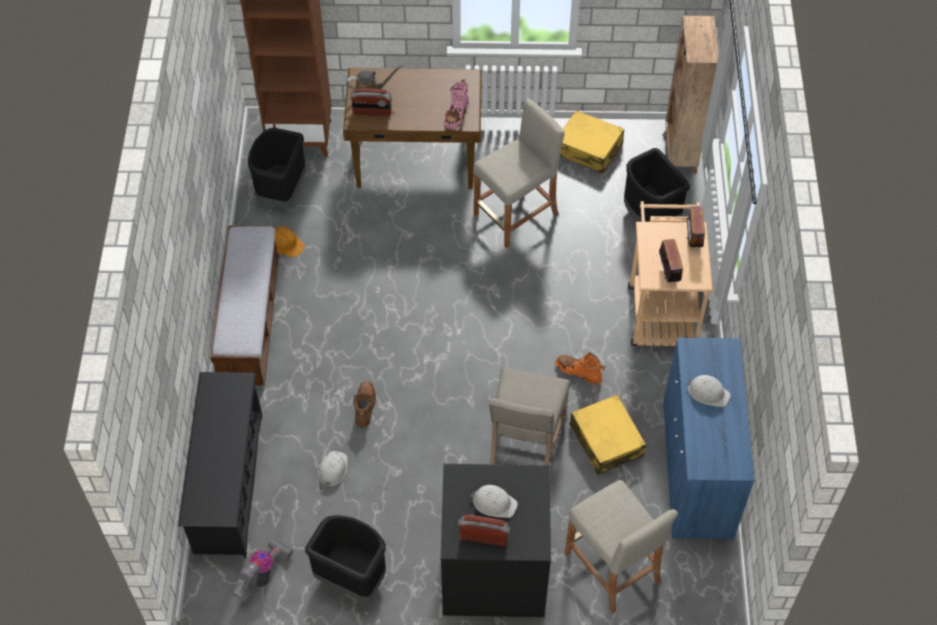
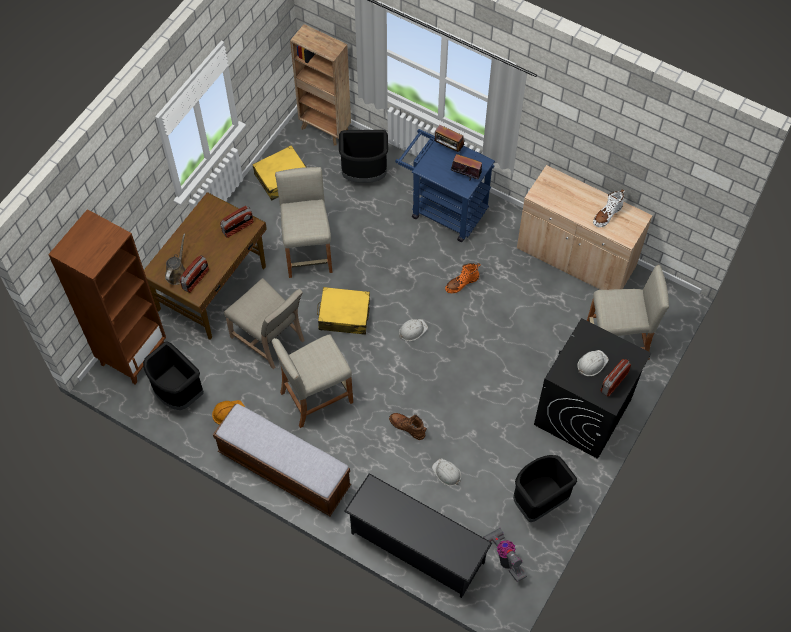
camera: 60 degrees left, 5 degrees up
(349, 307) = (316, 397): none -> beige stool
(456, 114) = (238, 227): pink boot -> radio
(525, 442) = (497, 343): beige chair -> beige chair (270, 338)
(606, 440) = (524, 296): yellow suitcase -> yellow suitcase (344, 315)
(661, 308) = (443, 209): beige cart -> blue cart
(696, 470) = (576, 258): blue cabinet -> beige cabinet
(708, 392) = (576, 204): white hard hat -> white hard hat (412, 330)
(717, 432) = (607, 215): none -> white boot

